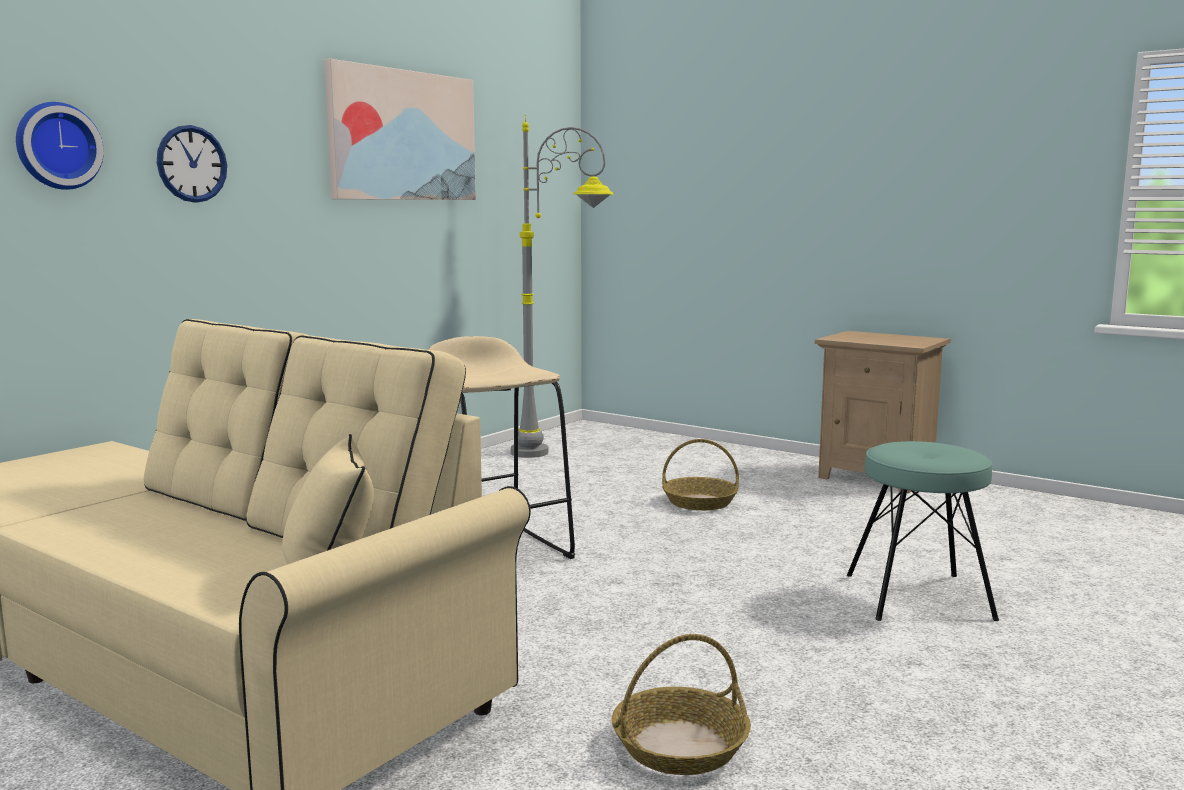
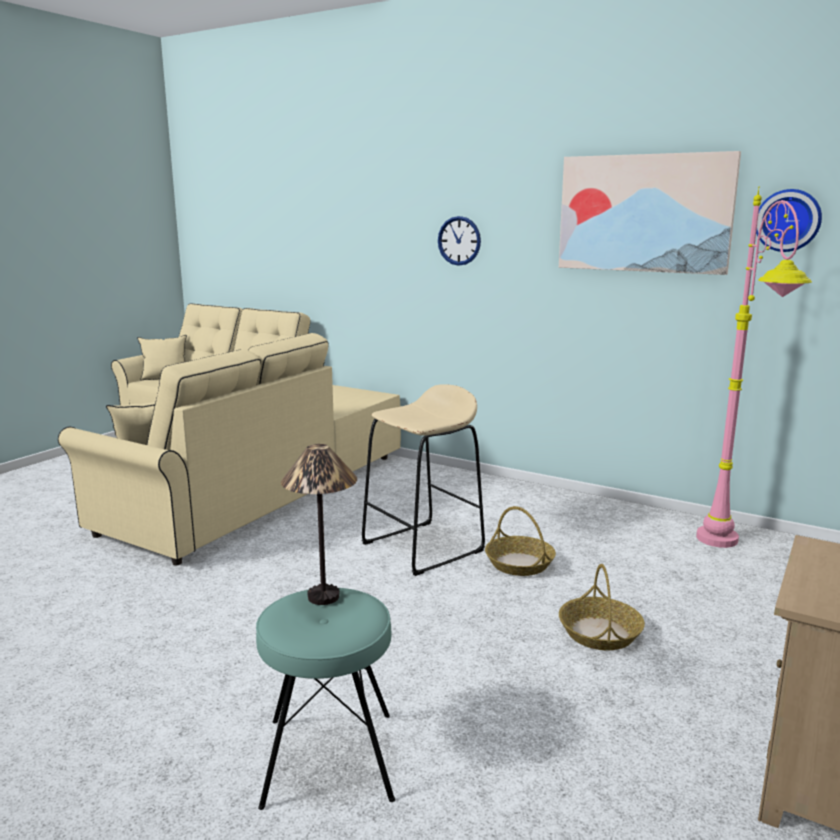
camera: 85 degrees right, 5 degrees up
(57, 146) = (389, 232): wall clock -> wall clock (788, 220)
(562, 453) = (731, 554): grey floor lamp -> pink floor lamp
(679, 747) = (110, 621): basket -> basket (519, 563)
(897, 452) = (324, 597): none -> table lamp

